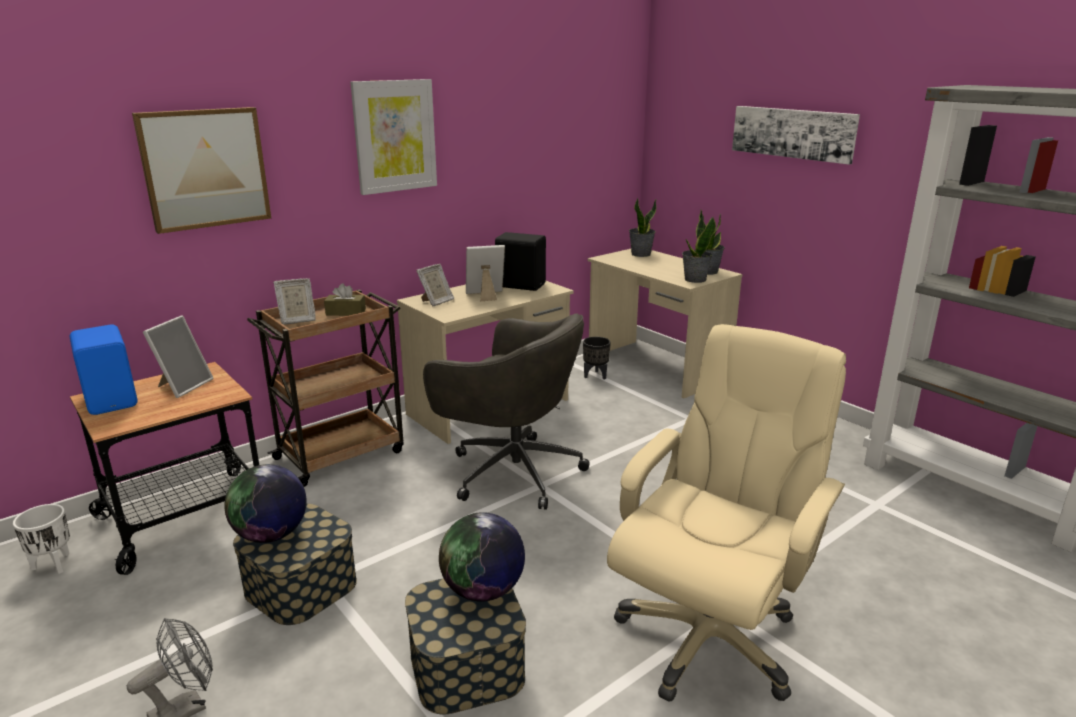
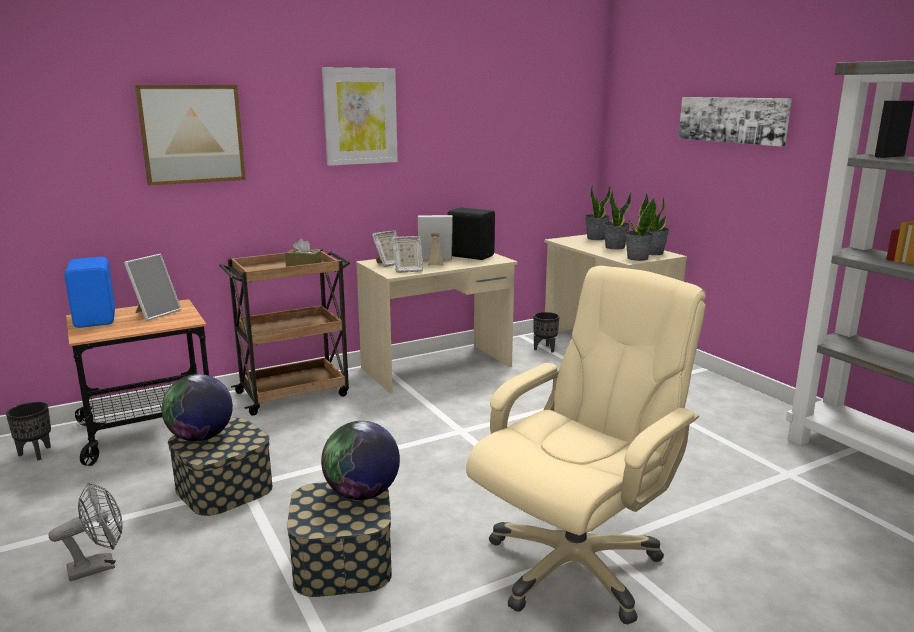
camera: 10 degrees right, 5 degrees down
(52, 565) = (35, 454): white planter -> black planter
(297, 320) = (260, 268): picture frame -> picture frame (407, 270)
(512, 471) = (439, 418): grey office chair -> none
(665, 265) = (614, 247): none -> potted plant

